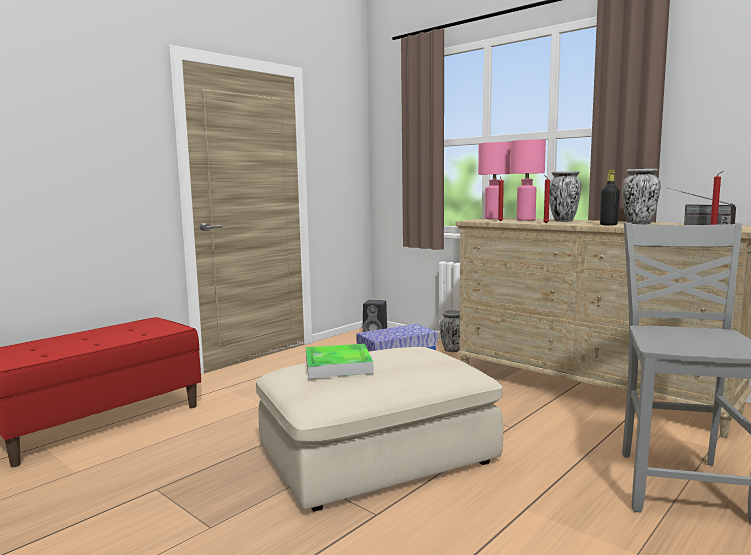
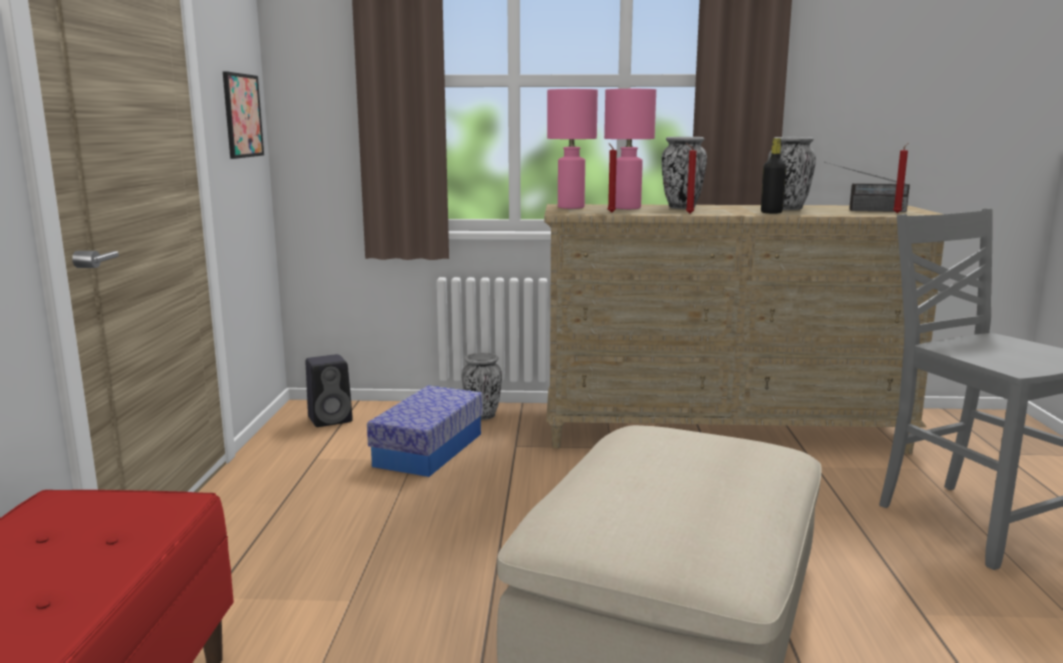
camera: 40 degrees left, 5 degrees up
(338, 365) = (642, 492): tray -> none
(343, 166) = (242, 115): none -> picture

